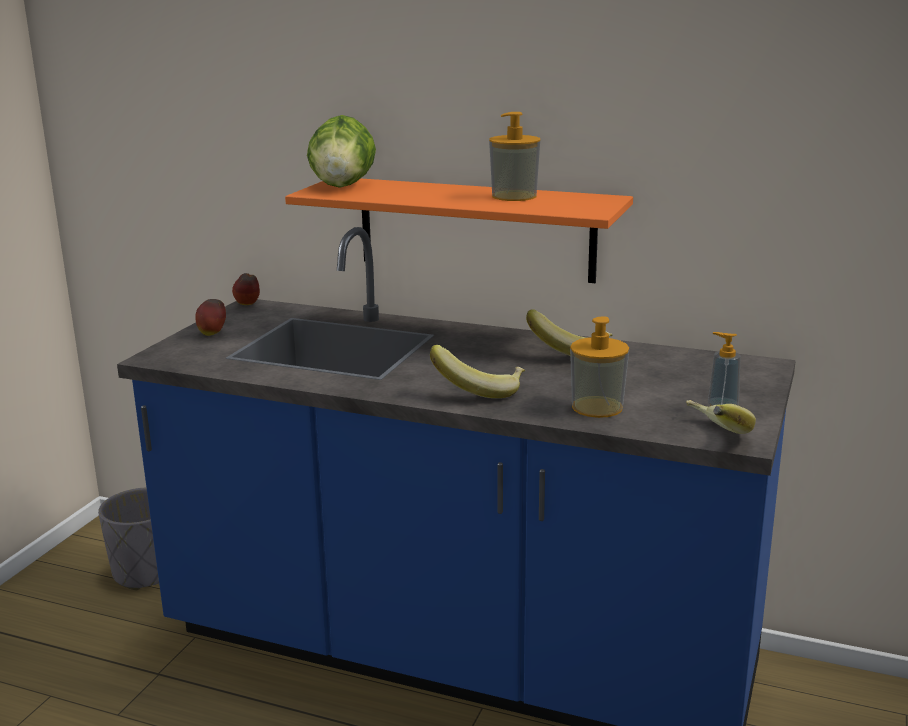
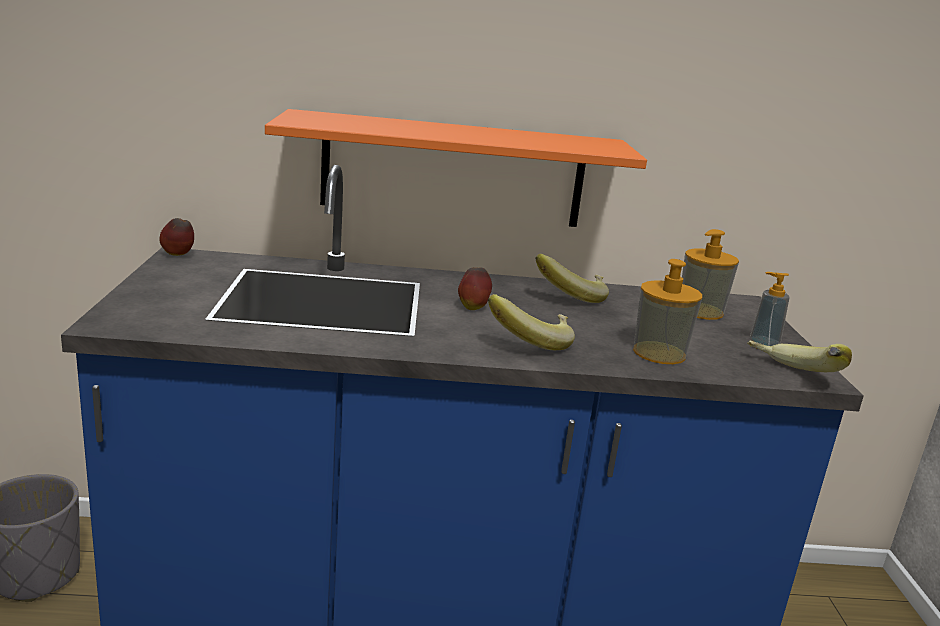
camera: 25 degrees left, 0 degrees up
(212, 334) = (163, 290): apple -> apple (473, 308)
(343, 186) = (318, 118): lettuce -> none
(514, 196) = (517, 135): soap dispenser -> soap dispenser (700, 311)

